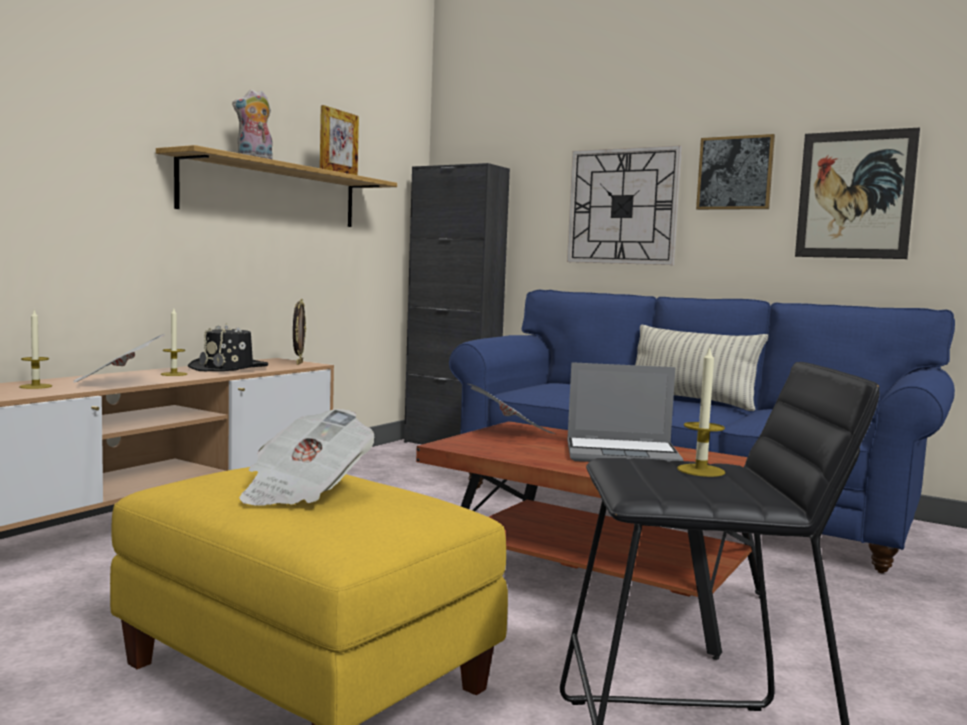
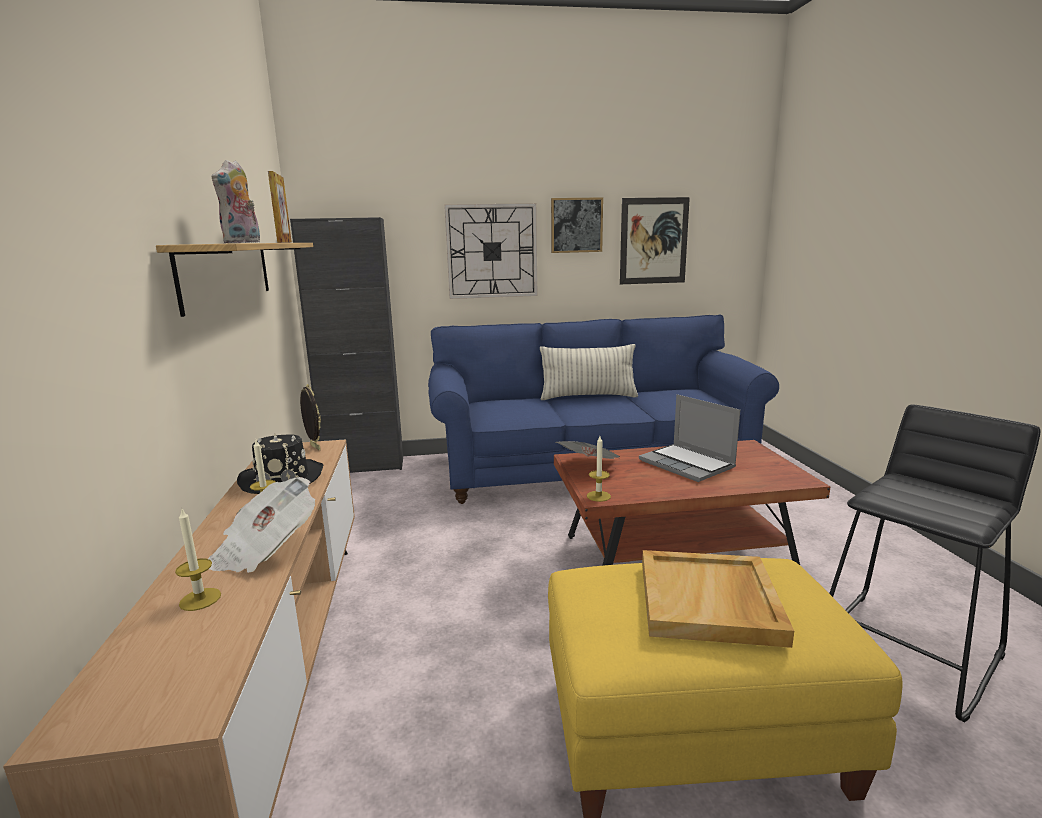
camera: 40 degrees left, 10 degrees up
(304, 492) = (709, 601): newspaper -> beige tray
(623, 454) = (688, 464): laptop -> laptop turned 90 degrees clockwise
(700, 470) = (916, 489): candle -> candle (598, 496)

